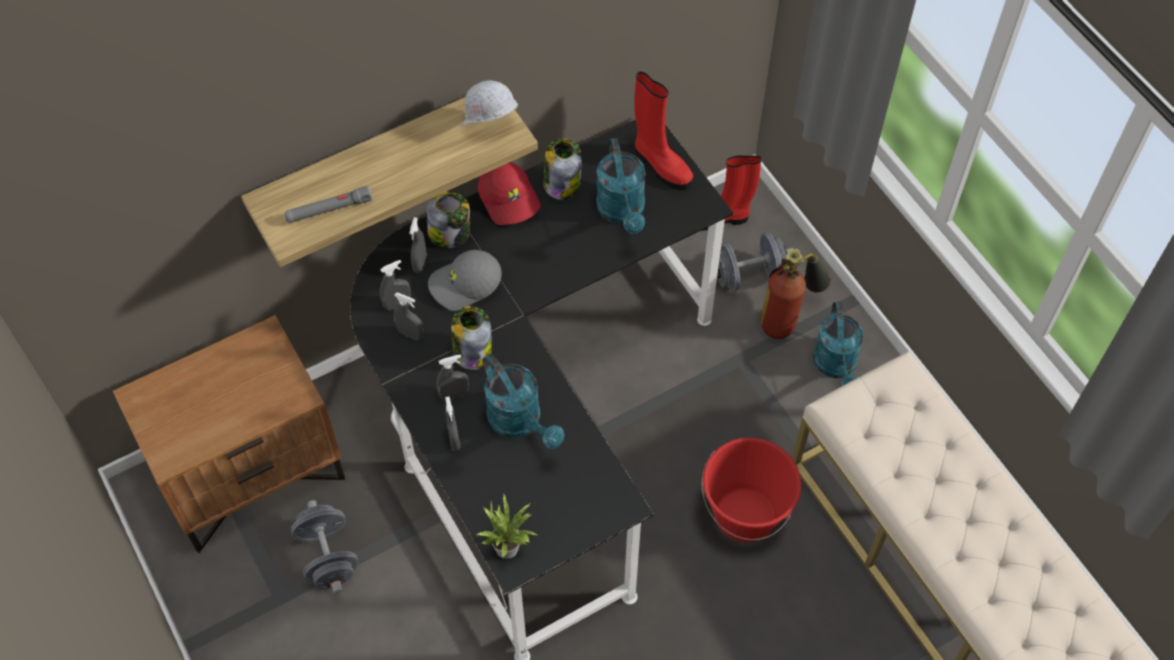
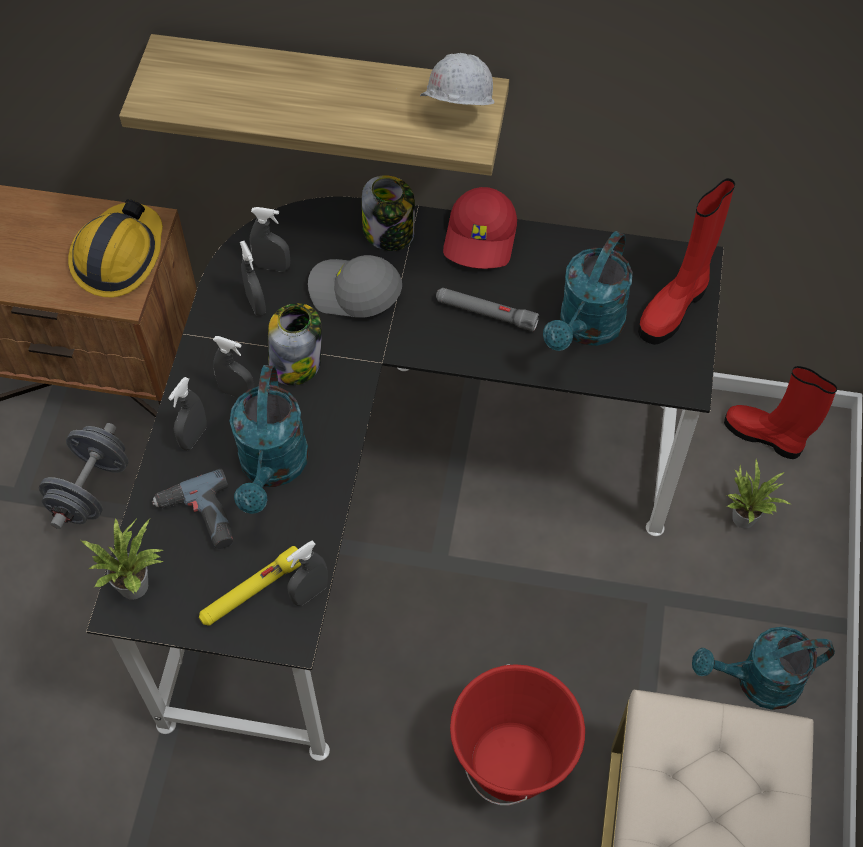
camera: 40 degrees right, 0 degrees up
(268, 371) = (119, 256): none -> hard hat
(329, 209) = (215, 98): grey flashlight -> grey flashlight (486, 313)
(420, 263) = (332, 242): grey spray bottle -> grey spray bottle (310, 593)
(507, 483) = (199, 519): none -> power drill
(561, 183) = (549, 257): jar -> none
(578, 498) = (252, 591): none -> yellow flashlight
(660, 165) = (674, 307): red boot -> red boot turned 45 degrees clockwise
(747, 275) = (744, 515): grey dumbbell -> potted plant
(789, 318) = (750, 592): fire extinguisher -> none
(836, 366) = (757, 682): turquoise watering can -> turquoise watering can turned 45 degrees clockwise

